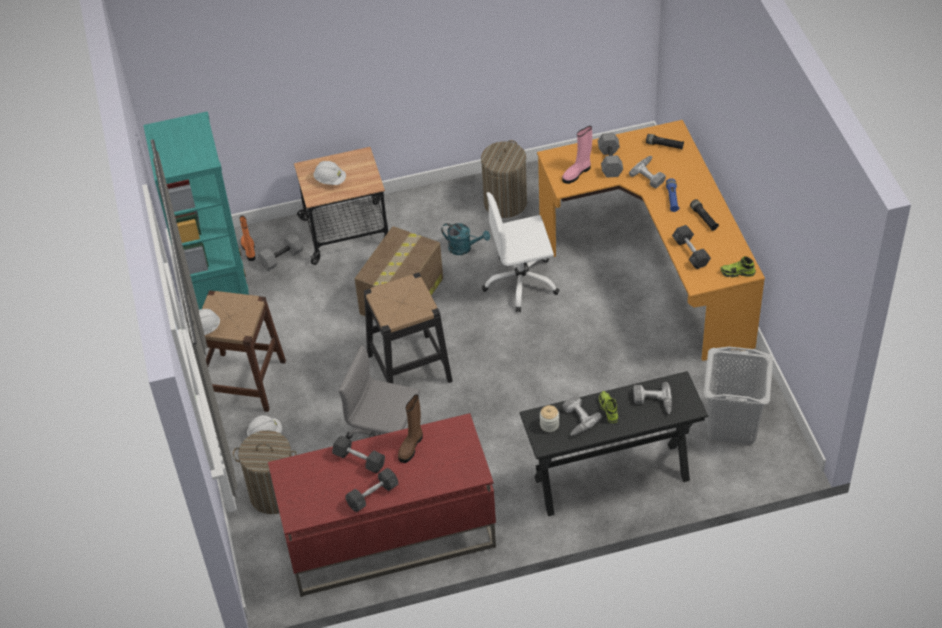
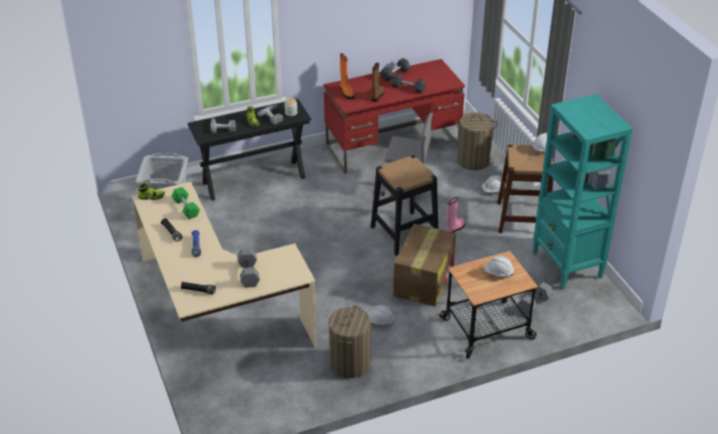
camera: 170 degrees right, 10 degrees down
(249, 250) = (565, 309): orange boot -> orange boot (346, 92)
(464, 248) = (380, 321): turquoise watering can -> white hard hat
(521, 283) = (327, 296): white office chair -> none
(577, 173) = (277, 263): pink boot -> pink boot (455, 228)
(651, 174) = (213, 265): power drill -> none
(656, 266) = (214, 315): orange desk -> beige desk
(690, 253) = (186, 208): grey dumbbell -> green dumbbell

